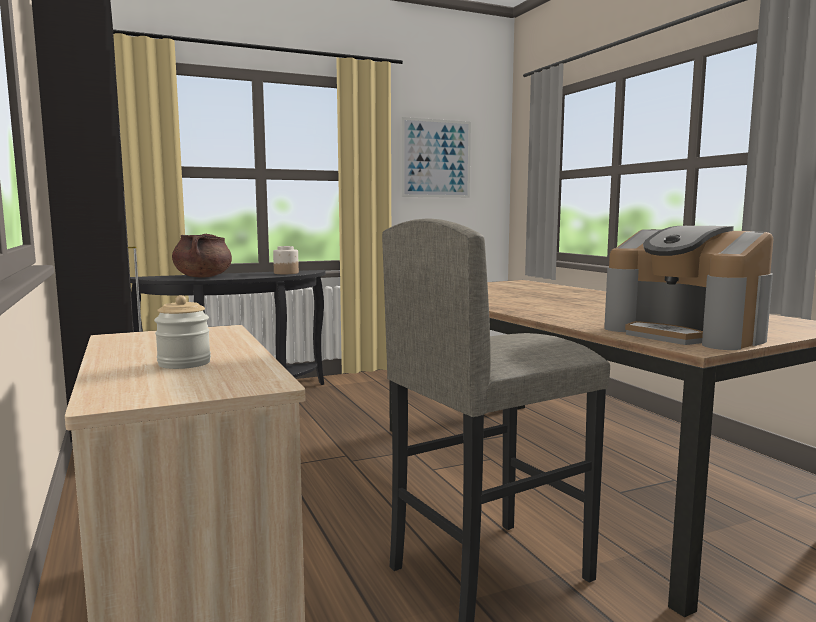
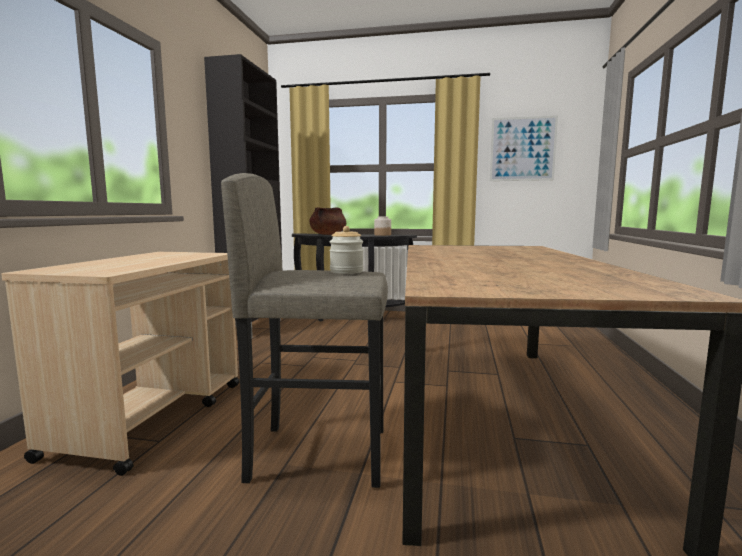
camera: 35 degrees right, 0 degrees up
(184, 363) = (126, 263): jar -> jar (346, 271)
(685, 333) = (483, 282): coffee machine -> none

